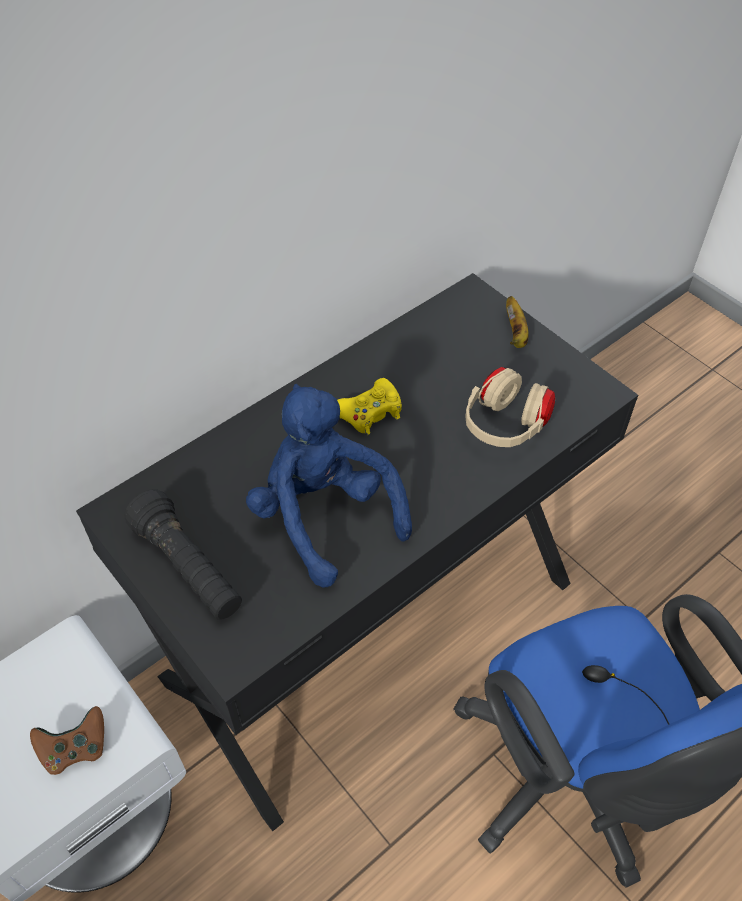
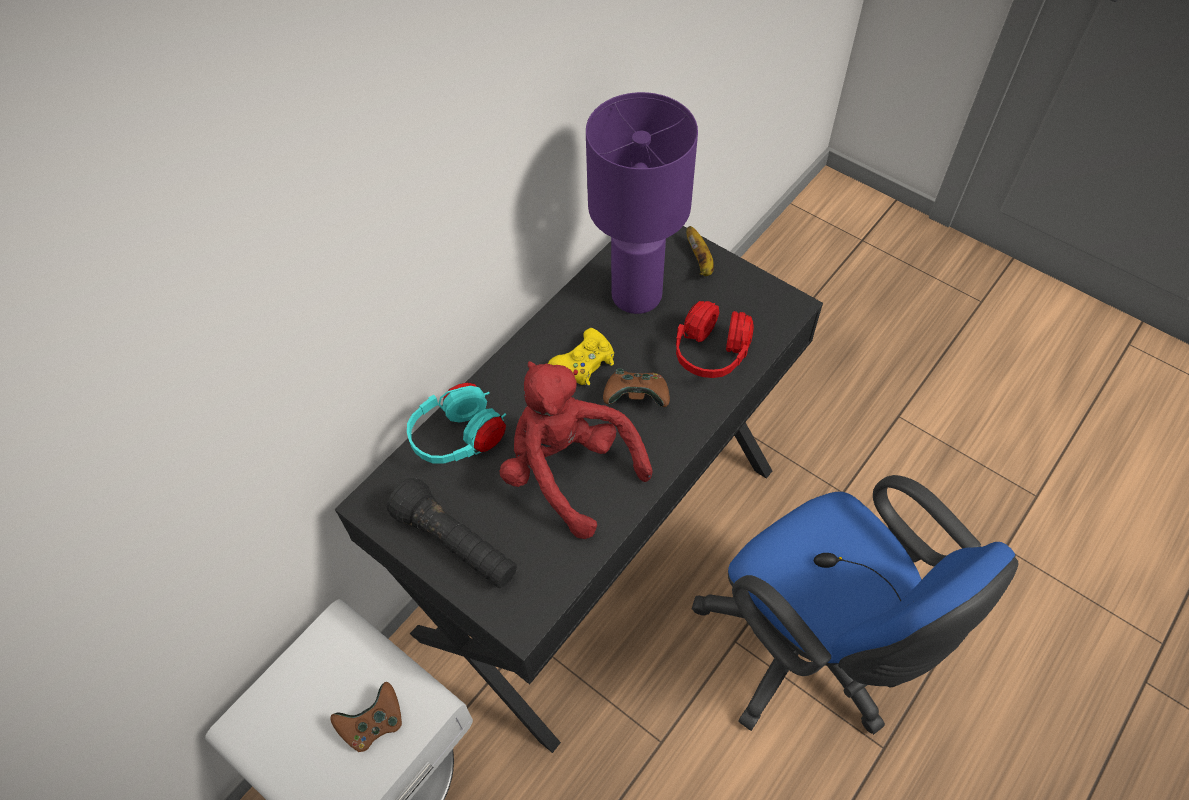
camera: 10 degrees left, 5 degrees up
(221, 464) = (459, 439): none -> turquoise headphones
(324, 516) = (568, 471): blue plush toy -> red plush toy
(415, 456) = (636, 398): none -> brown game controller
(442, 356) = (638, 295): none -> purple table lamp
(505, 426) = (711, 354): beige headphones -> red headphones

